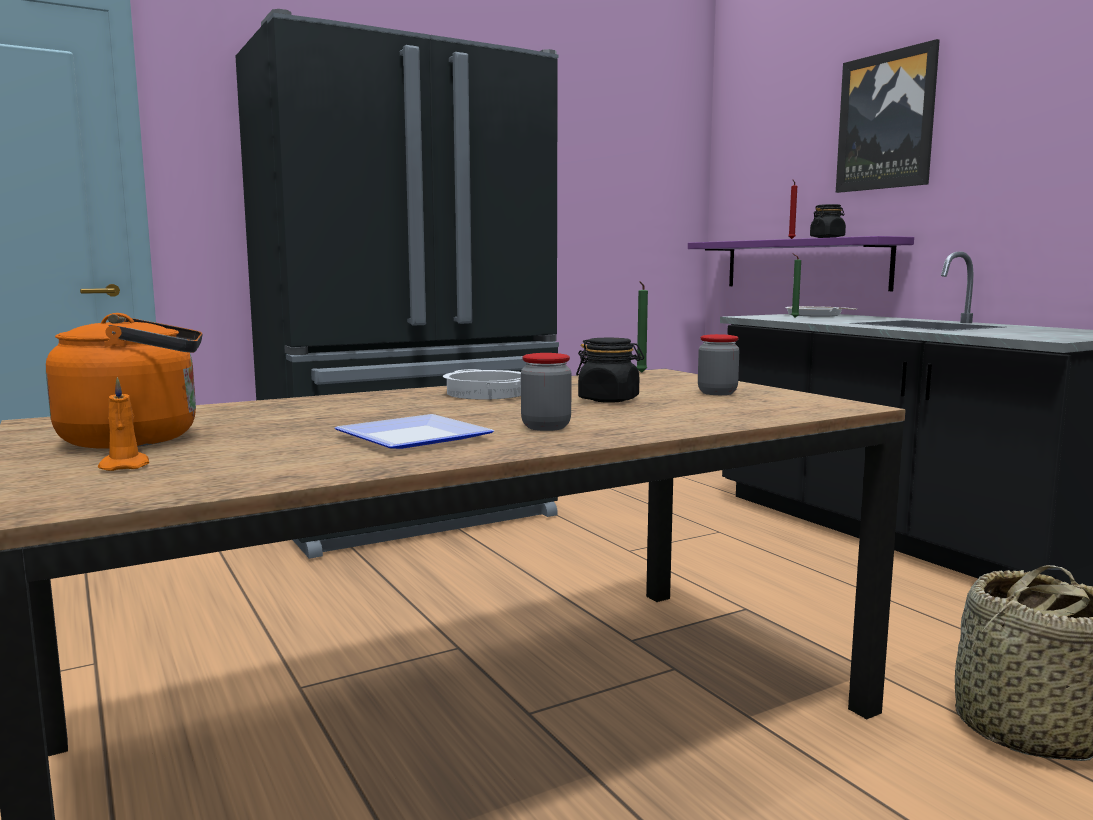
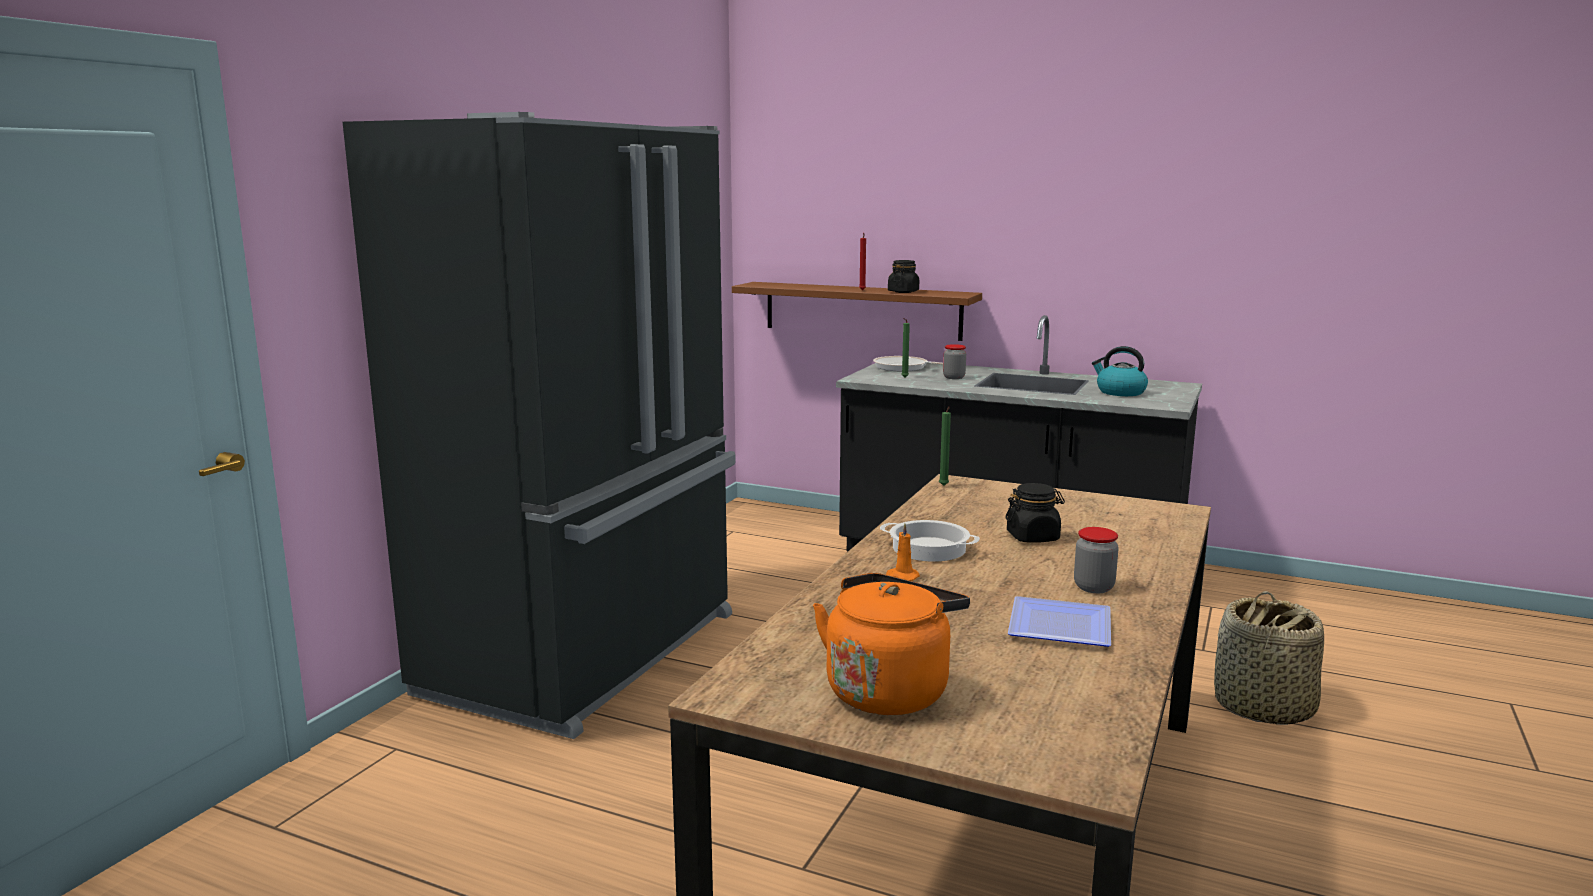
camera: 35 degrees left, 5 degrees up
(125, 466) = (994, 723): orange candle -> orange candle (902, 576)
(717, 393) = (1070, 509): jar -> jar (954, 377)
(804, 264) = (862, 310): purple shelf -> brown shelf
(886, 121) = (949, 183): picture -> none
(1016, 332) = (1120, 392): none -> kettle

